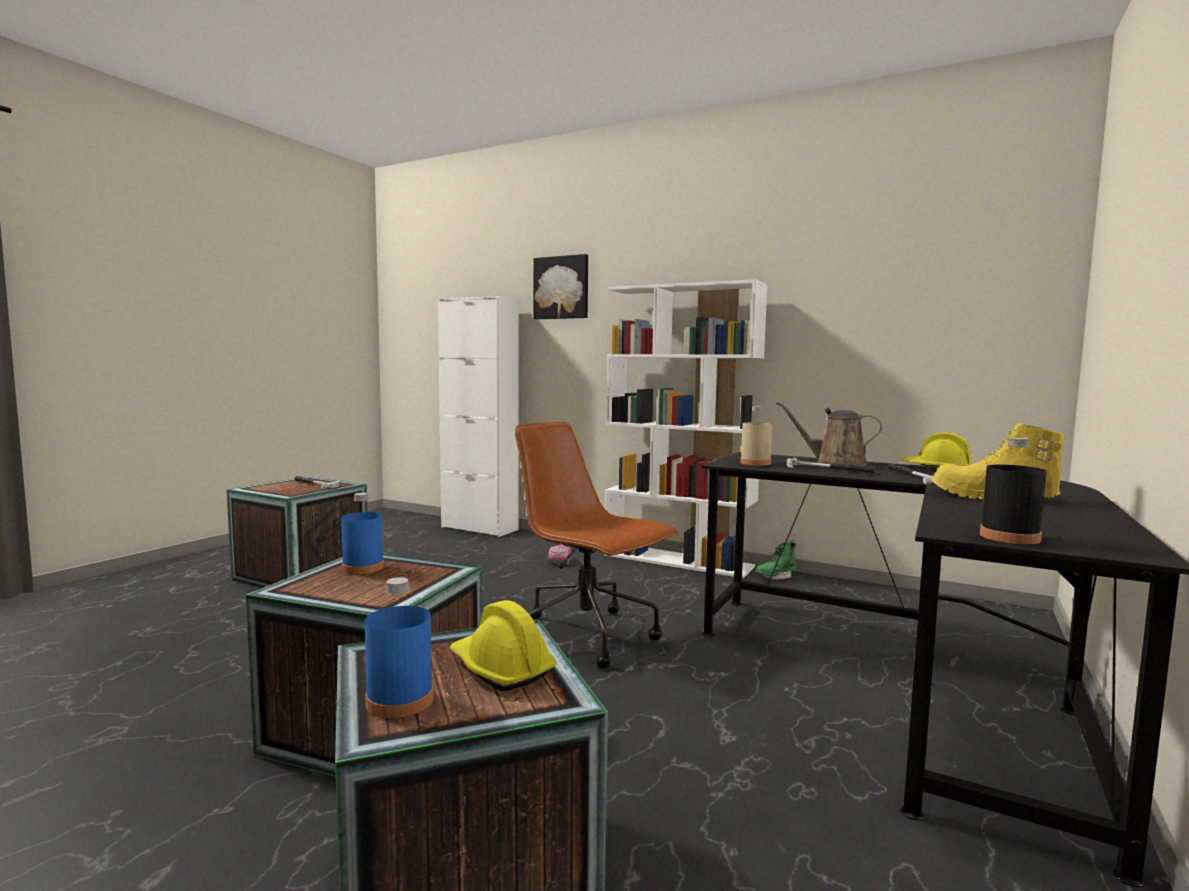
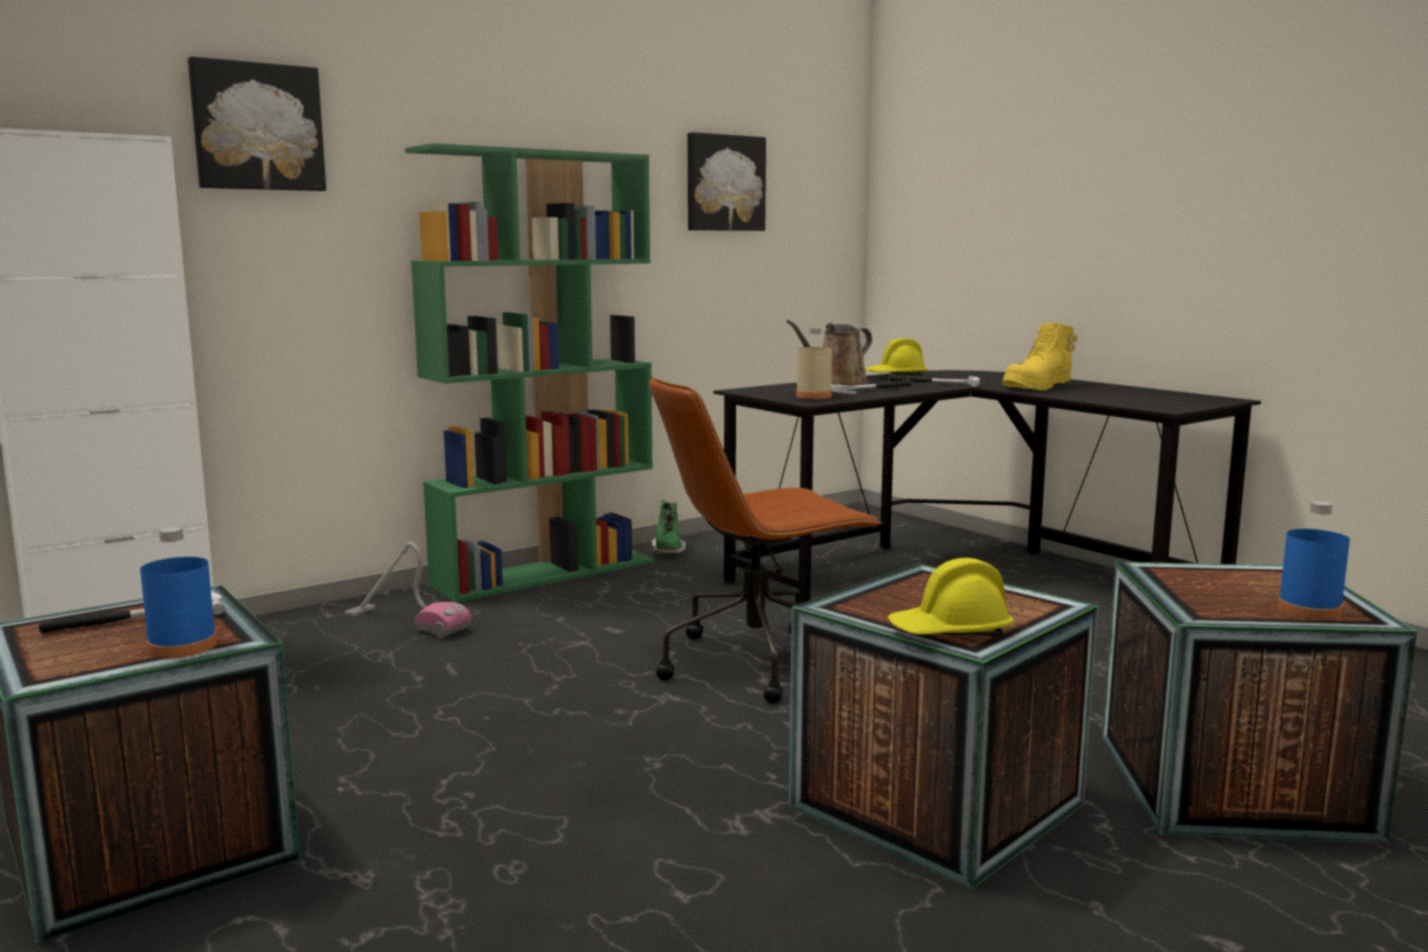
camera: 65 degrees left, 5 degrees up
(363, 568) = (893, 607): blue bottle -> blue bottle (182, 646)
(500, 668) = (1238, 581): yellow hard hat -> yellow hard hat (950, 632)
(678, 560) = (545, 573): white bookcase -> green bookcase
(879, 295) = (724, 183): none -> picture
(1009, 537) = (1182, 404): black bottle -> none

